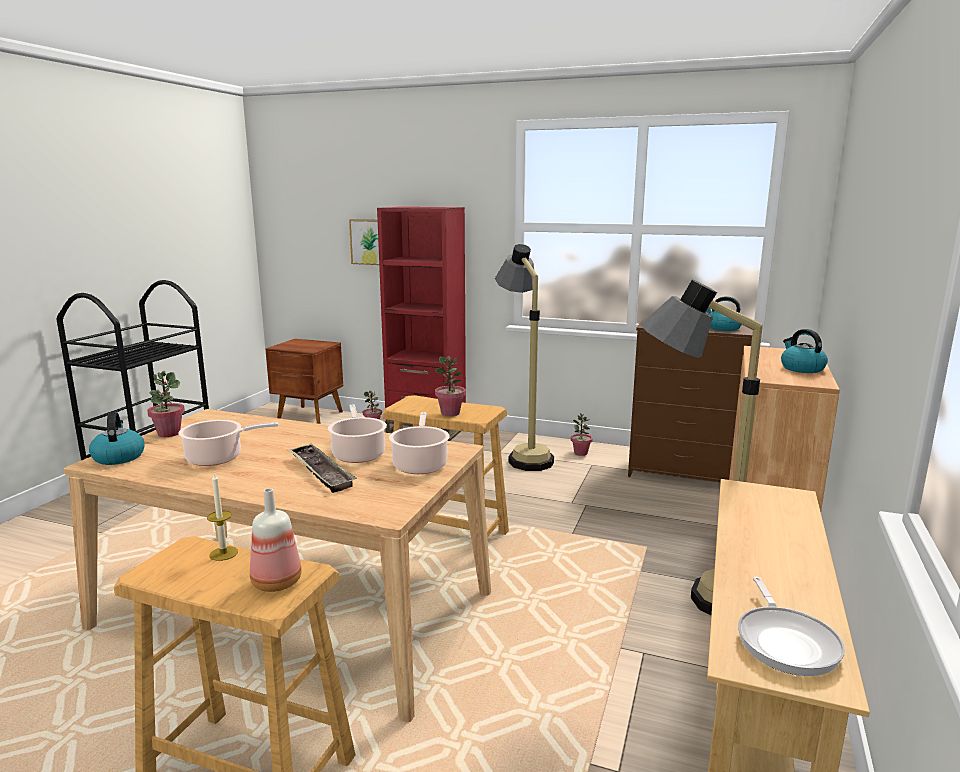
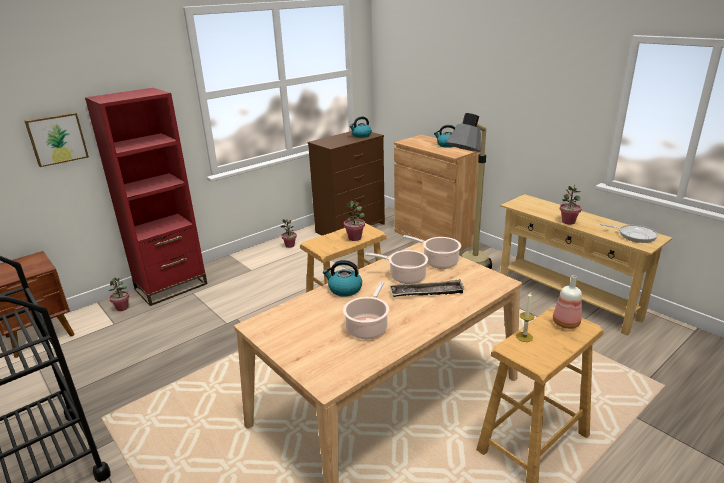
camera: 60 degrees left, 10 degrees up
(118, 457) = (323, 373): kettle -> kettle (344, 289)
(169, 433) = (285, 347): potted plant -> potted plant (568, 222)
(522, 454) = (266, 263): floor lamp -> none

